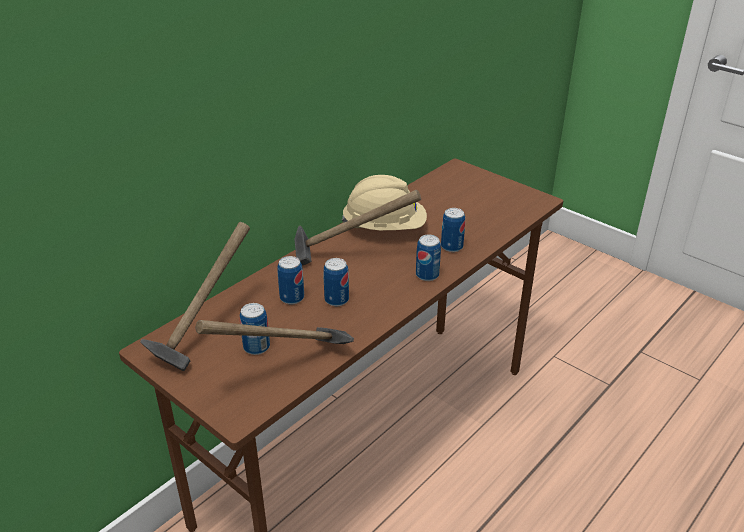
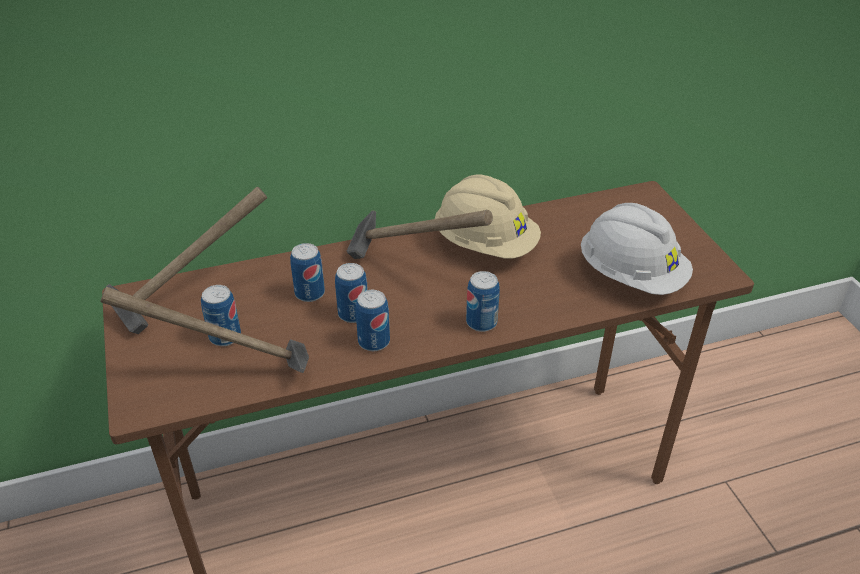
camera: 30 degrees right, 5 degrees up
(451, 247) = (544, 297): can -> can (374, 342)
(492, 218) = (631, 276): none -> white hard hat

